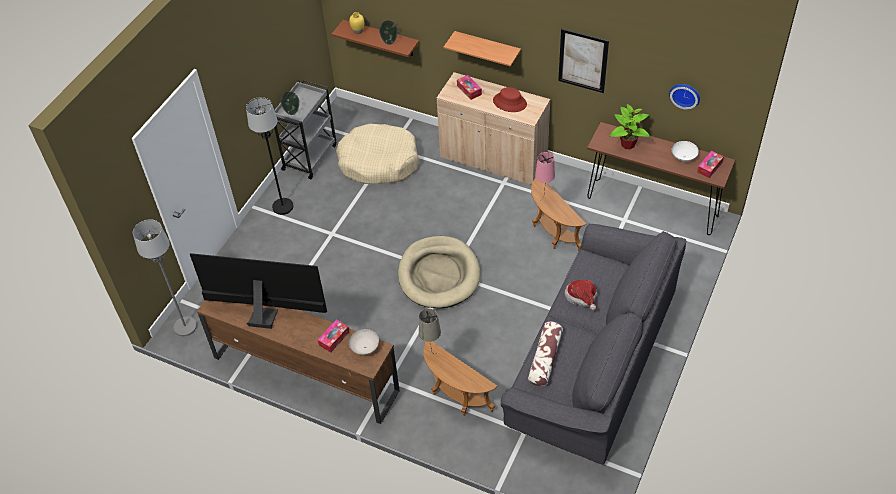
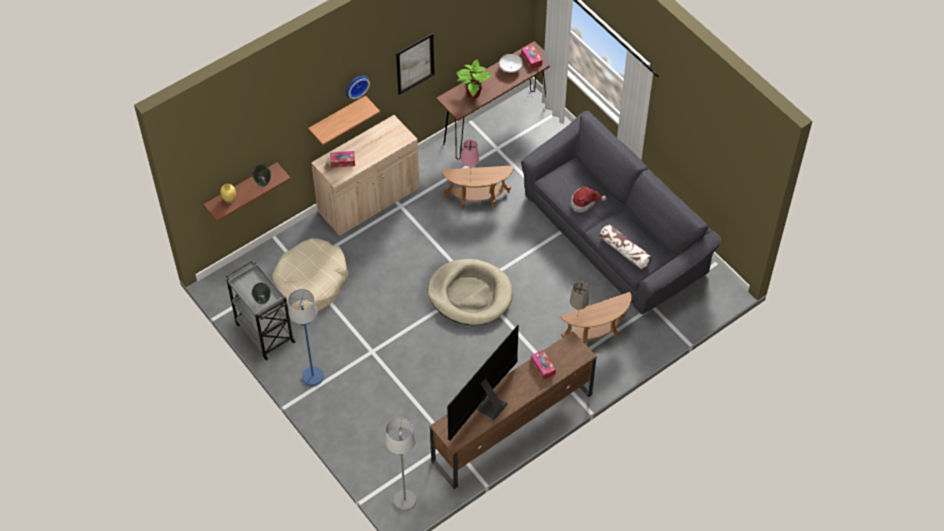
camera: 65 degrees left, 5 degrees up
(283, 206) = (312, 376): black floor lamp -> blue floor lamp
(365, 347) = (564, 350): white bowl -> none
(509, 102) = (378, 142): red hat -> none
(685, 94) = (491, 25): wall clock -> wall clock (356, 85)

